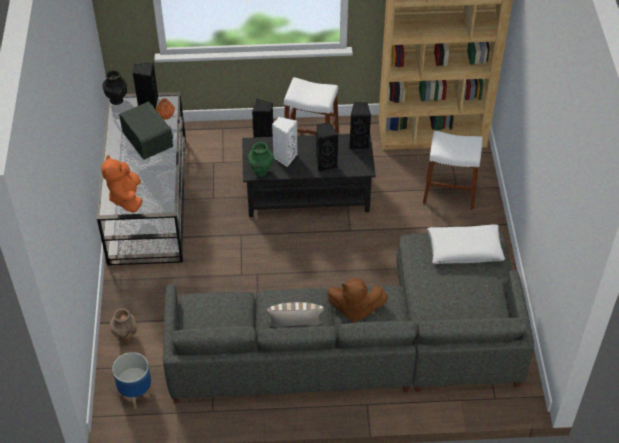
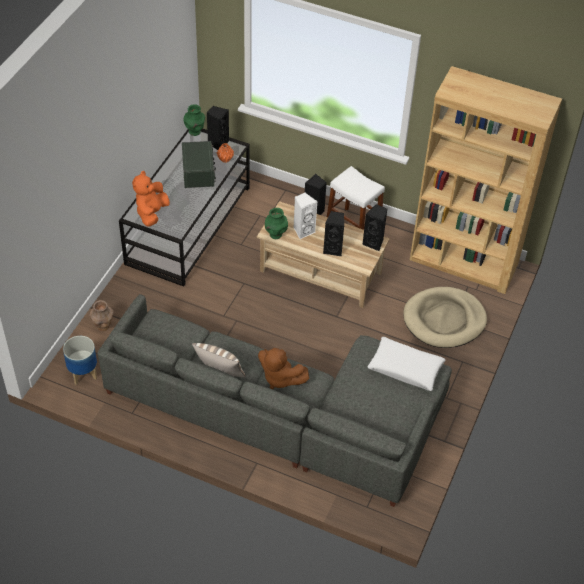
camera: 25 degrees right, 0 degrees up
(117, 100) = (195, 132): black vase -> green vase
(307, 194) = (320, 272): black coffee table -> beige coffee table
(450, 193) = (444, 320): white stool -> beige dog bed

